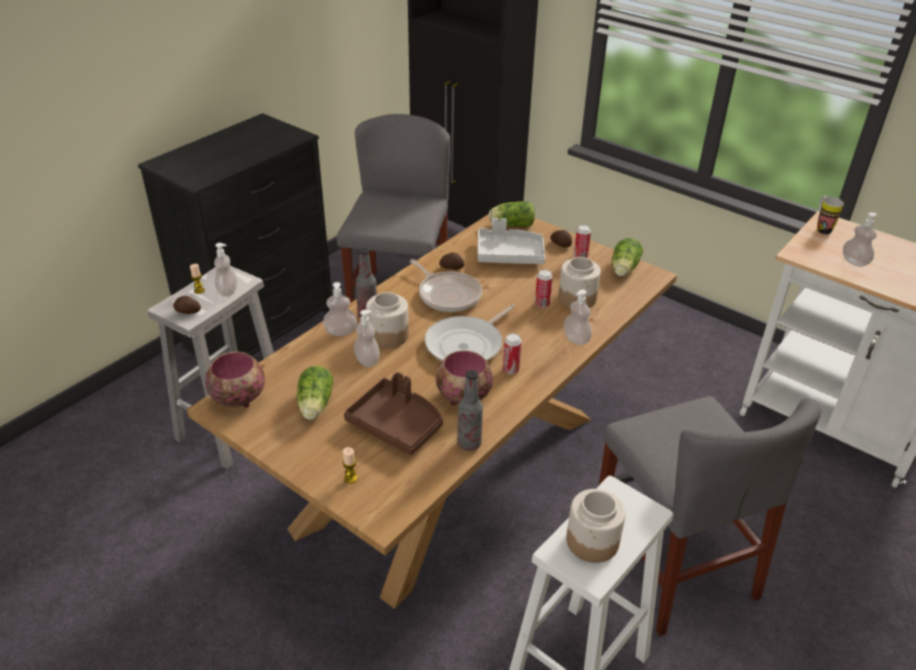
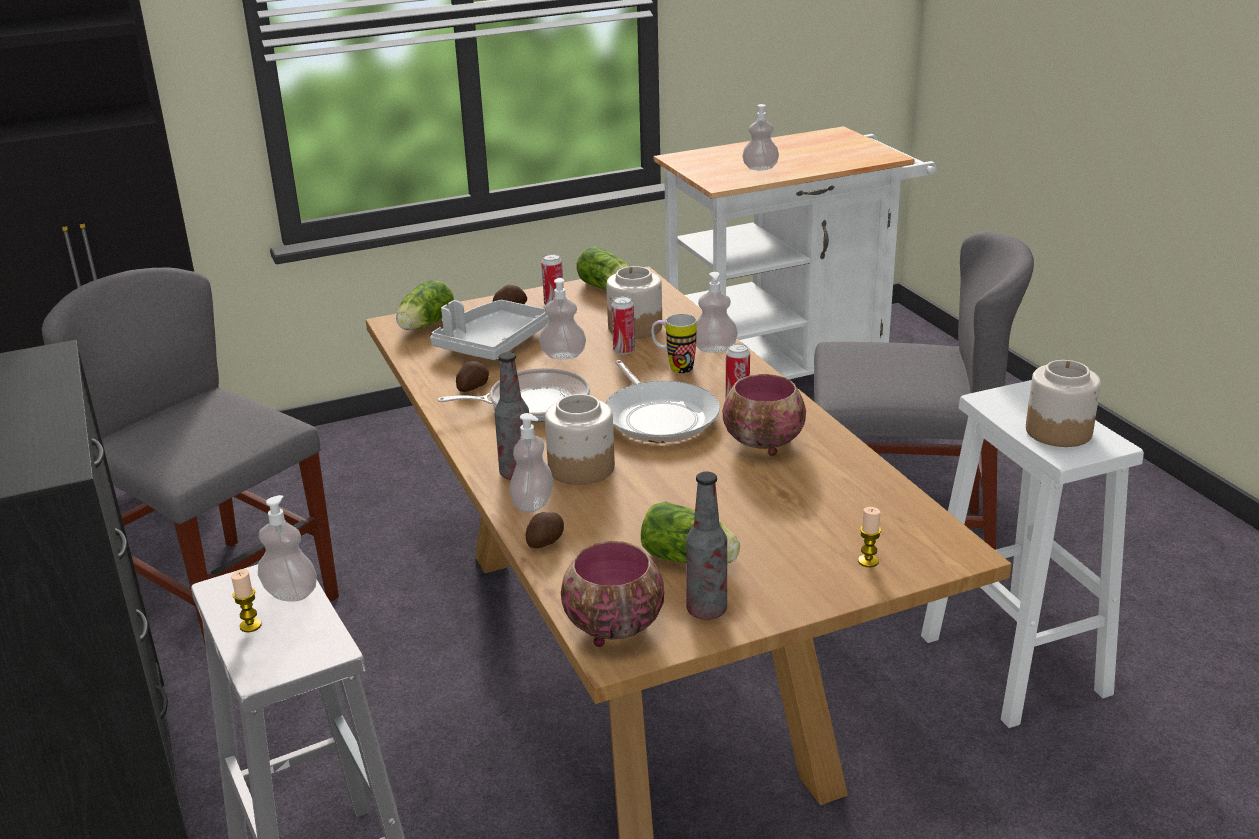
camera: 60 degrees left, 10 degrees down
(187, 312) = (306, 648): potato -> potato (546, 541)
(367, 360) = (623, 496): soap dispenser -> soap dispenser (563, 356)
(396, 424) = (782, 503): brown tray -> none
(469, 443) = (856, 461): bottle -> bottle (706, 610)
(821, 228) = (687, 163): mug -> mug (674, 367)

